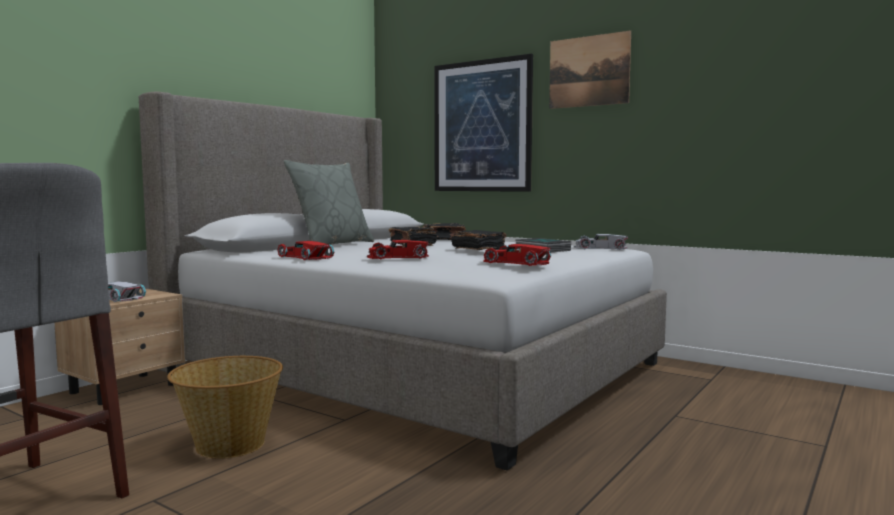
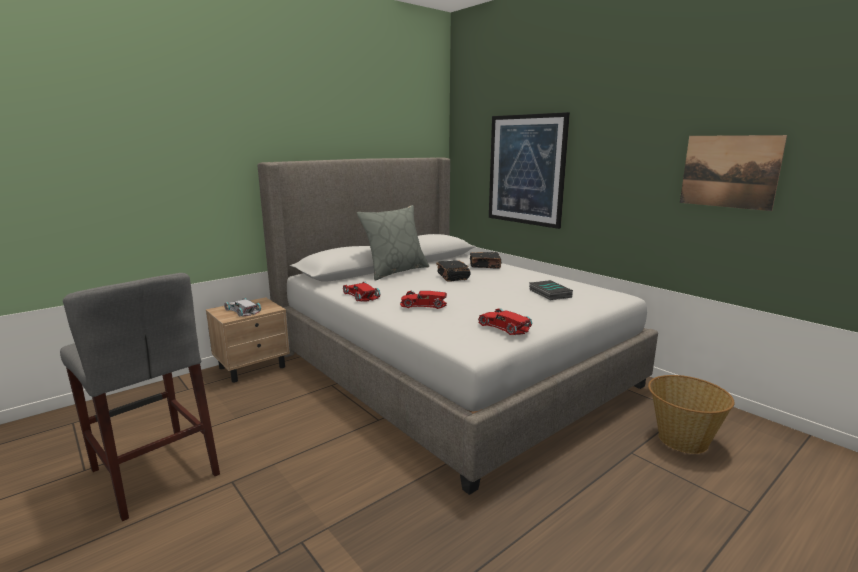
camera: 15 degrees right, 10 degrees up
(229, 444) = (295, 434): basket -> basket (681, 439)
(478, 250) = (496, 291): black book -> none
(588, 71) = (614, 131): picture -> picture (729, 171)
(600, 248) = (601, 293): white toy car -> none

